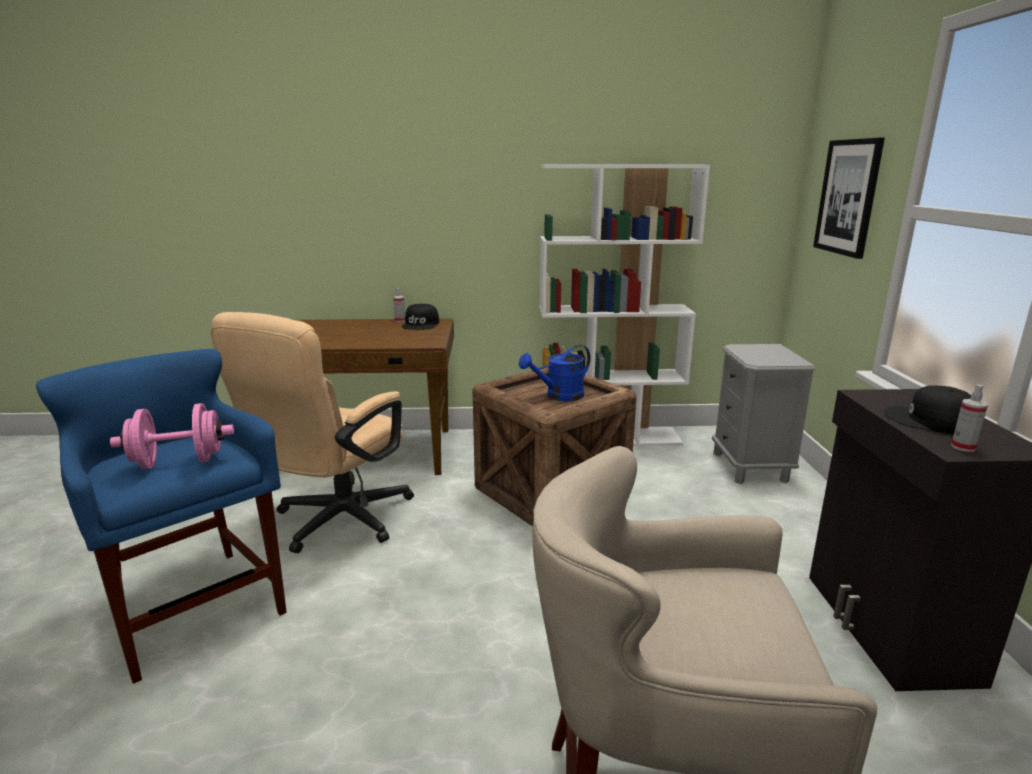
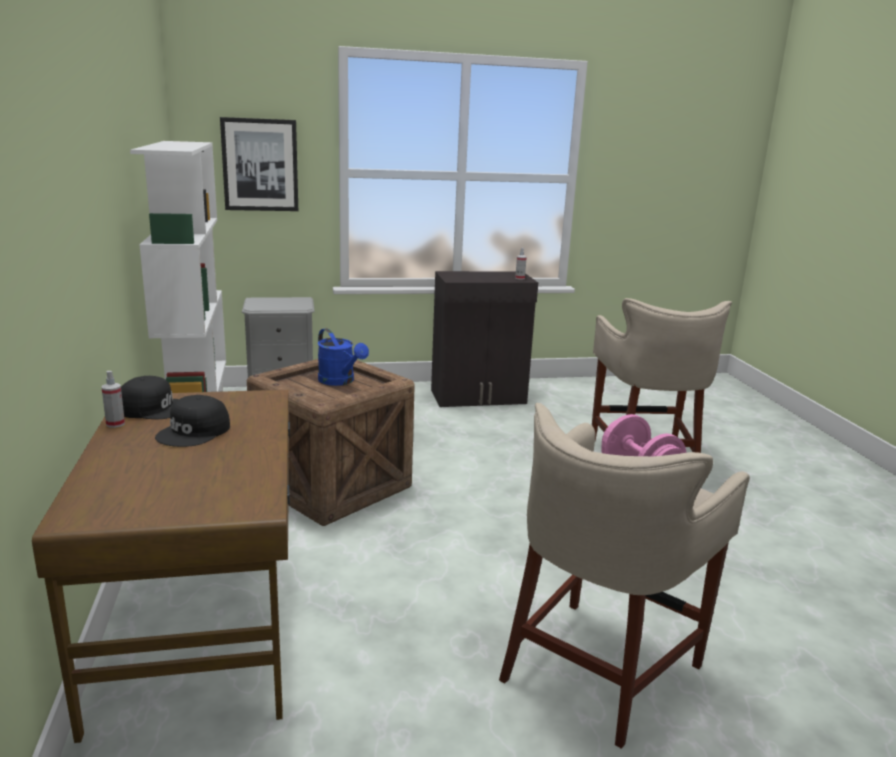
camera: 100 degrees left, 0 degrees up
(194, 610) = (600, 668): blue stool -> beige stool
(334, 523) = (412, 613): beige office chair -> none
(930, 421) = (488, 277): black cap -> black cap (195, 432)

